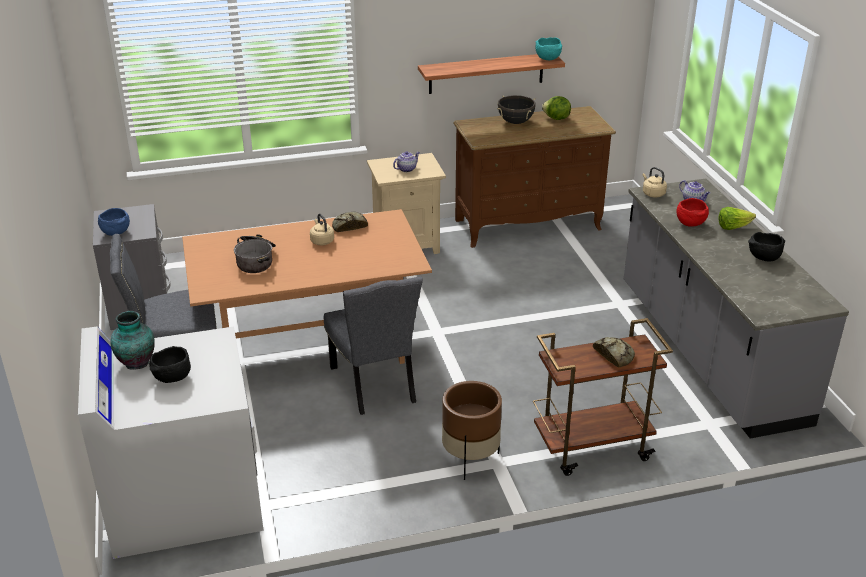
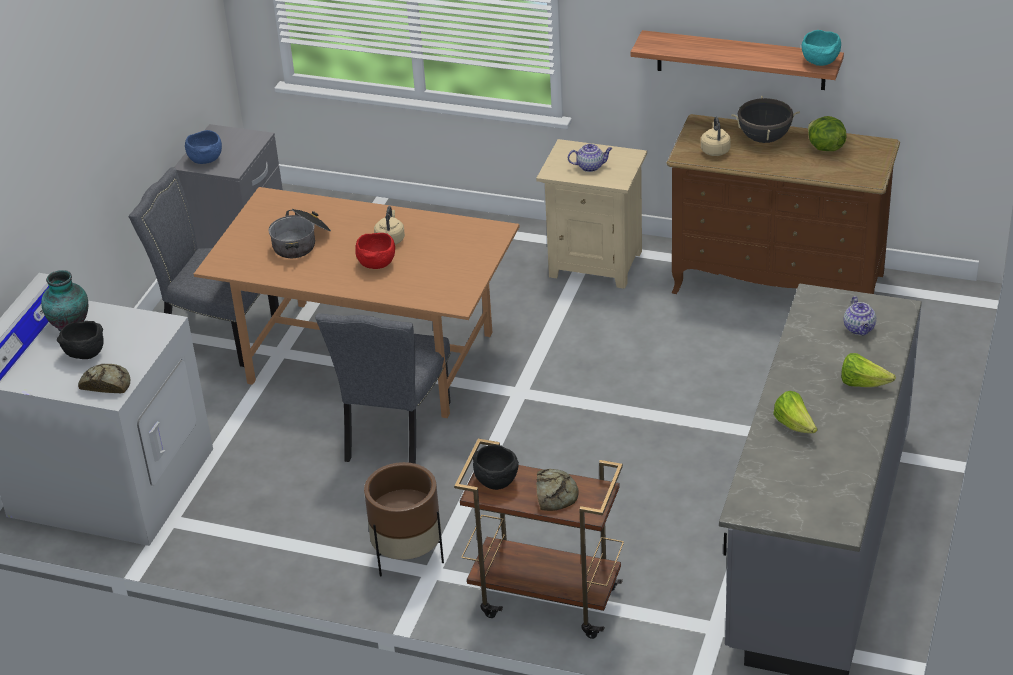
camera: 35 degrees right, 5 degrees up
(349, 226) = (438, 228): bread -> bread (106, 383)
(652, 193) = (819, 301): beige kettle -> beige kettle (715, 150)
(689, 223) = (813, 359): red bowl -> red bowl (377, 264)
(726, 260) = (794, 425): none -> lettuce
(763, 258) = (844, 439): black bowl -> black bowl (495, 481)

